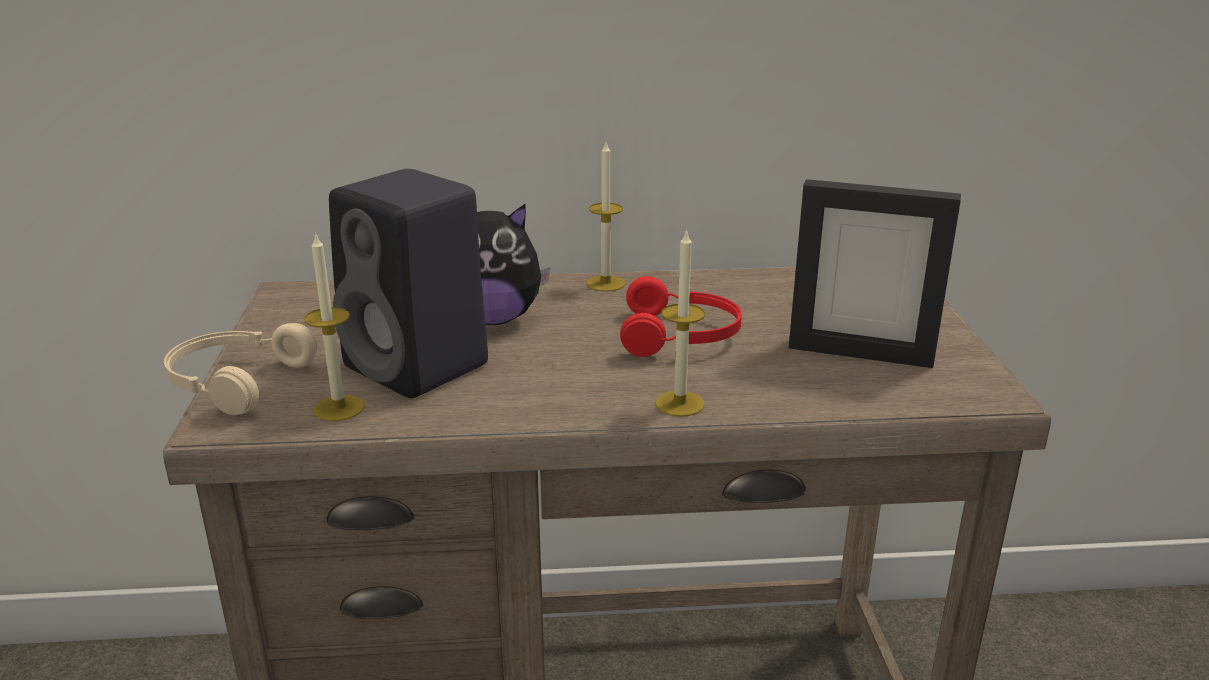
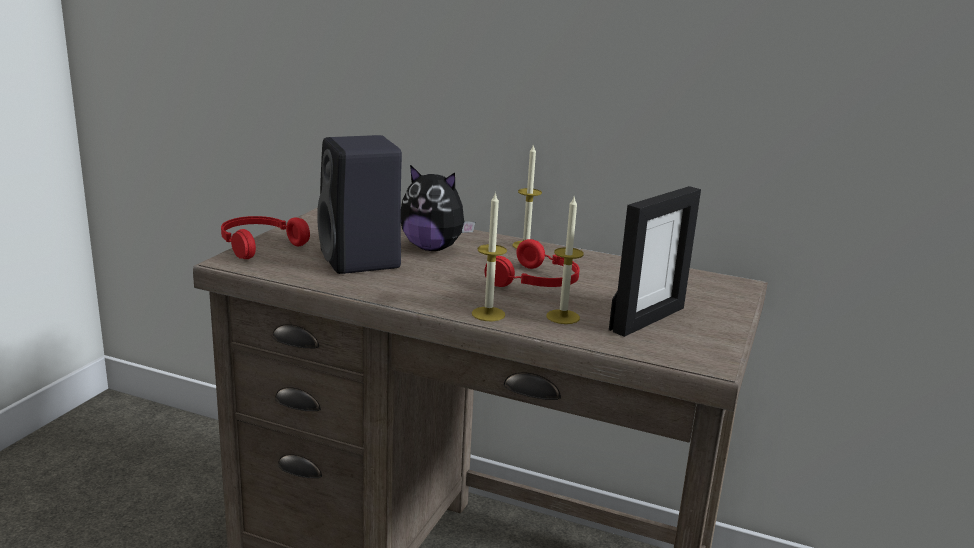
camera: 25 degrees right, 5 degrees down
(234, 382) = (258, 245): beige headphones -> red headphones
(339, 408) = (296, 269): candle -> candle (563, 317)
(860, 352) = (647, 319): picture frame -> picture frame turned 90 degrees counterclockwise

